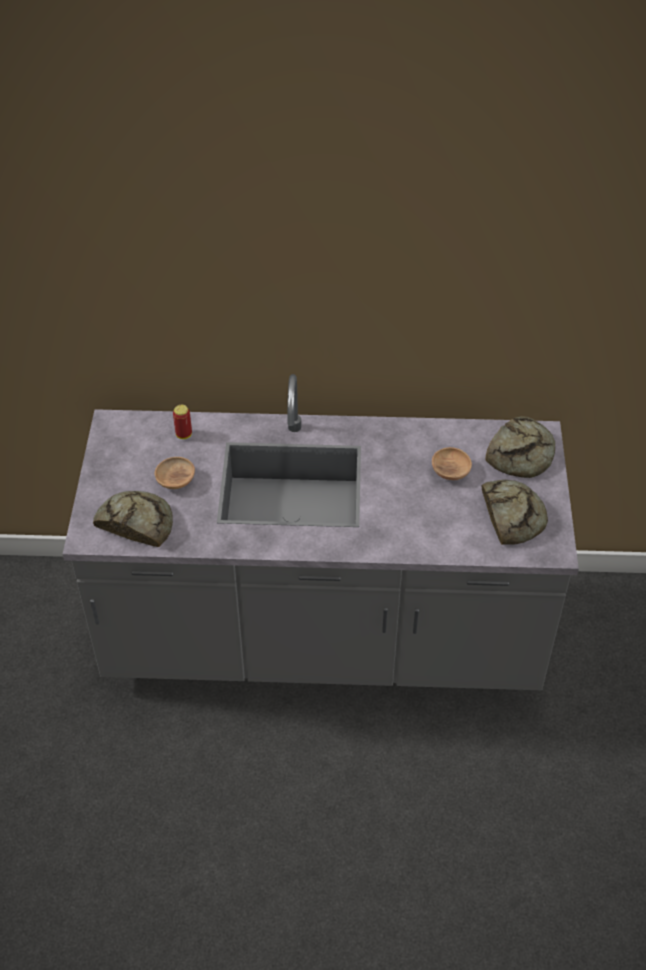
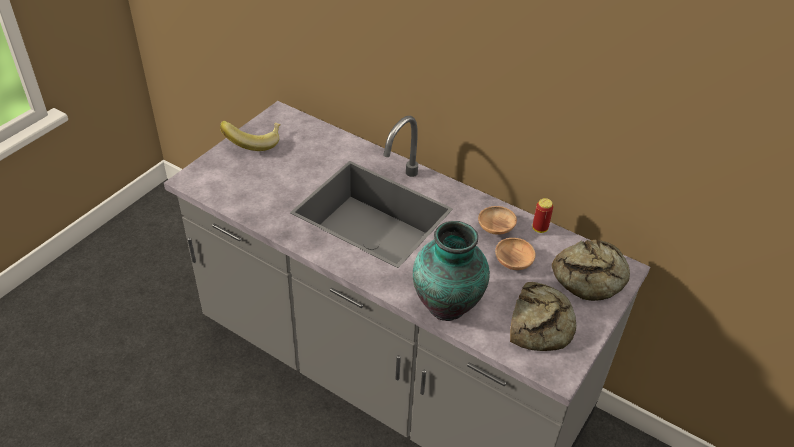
camera: 30 degrees right, 5 degrees down
(114, 467) = (254, 142): none -> banana
(136, 523) = (232, 185): bread -> none
(175, 481) = (287, 170): brown bowl -> brown bowl (495, 228)
(184, 434) = (323, 142): can -> can (539, 228)
(427, 537) = (448, 304): none -> vase

